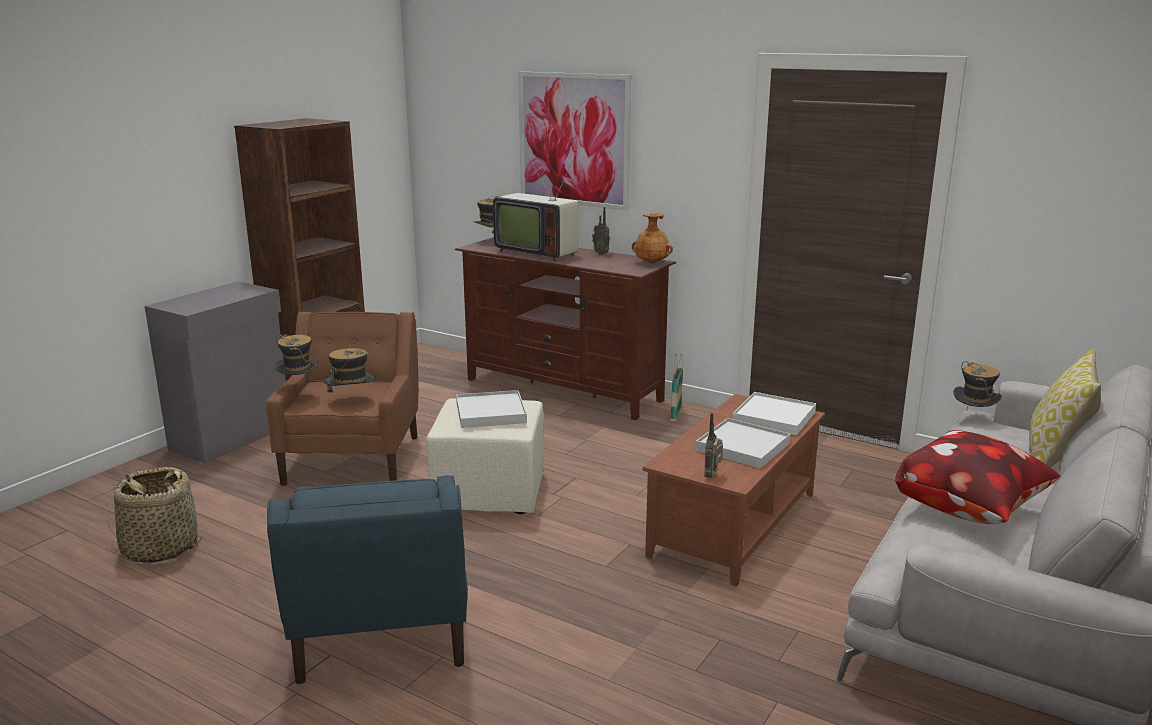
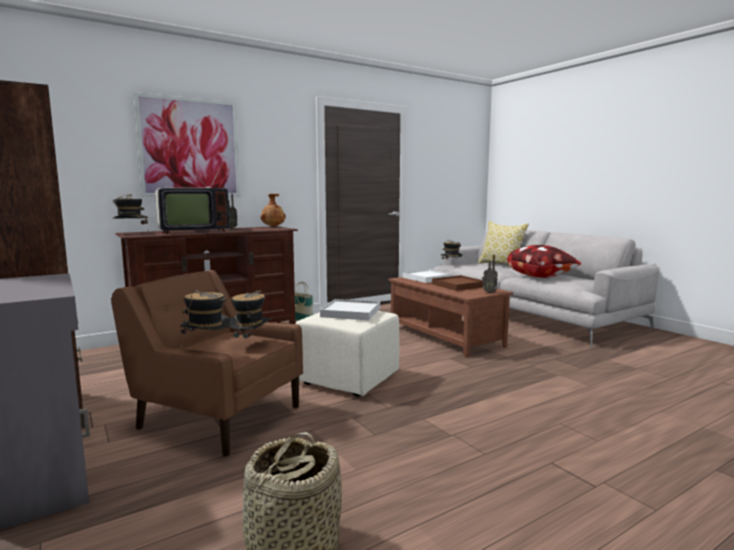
camera: 65 degrees left, 10 degrees down
(381, 631) = (522, 439): blue armchair -> none
(742, 447) = (458, 285): white tray -> brown tray

